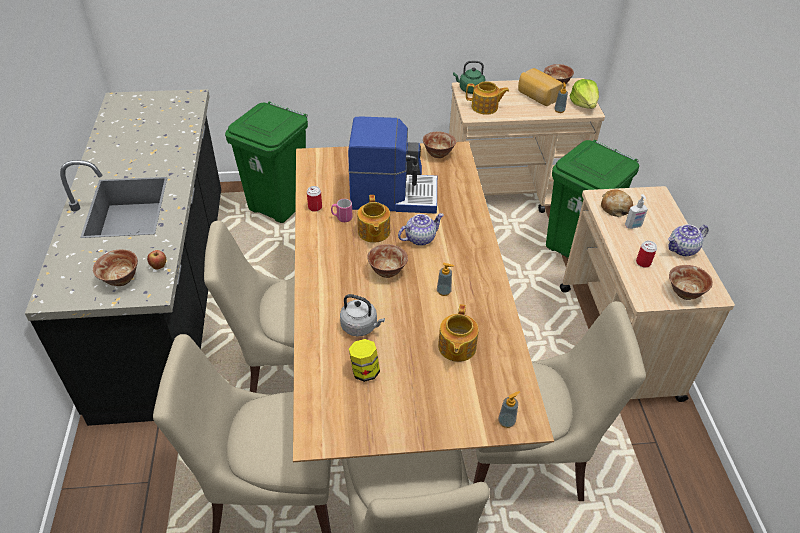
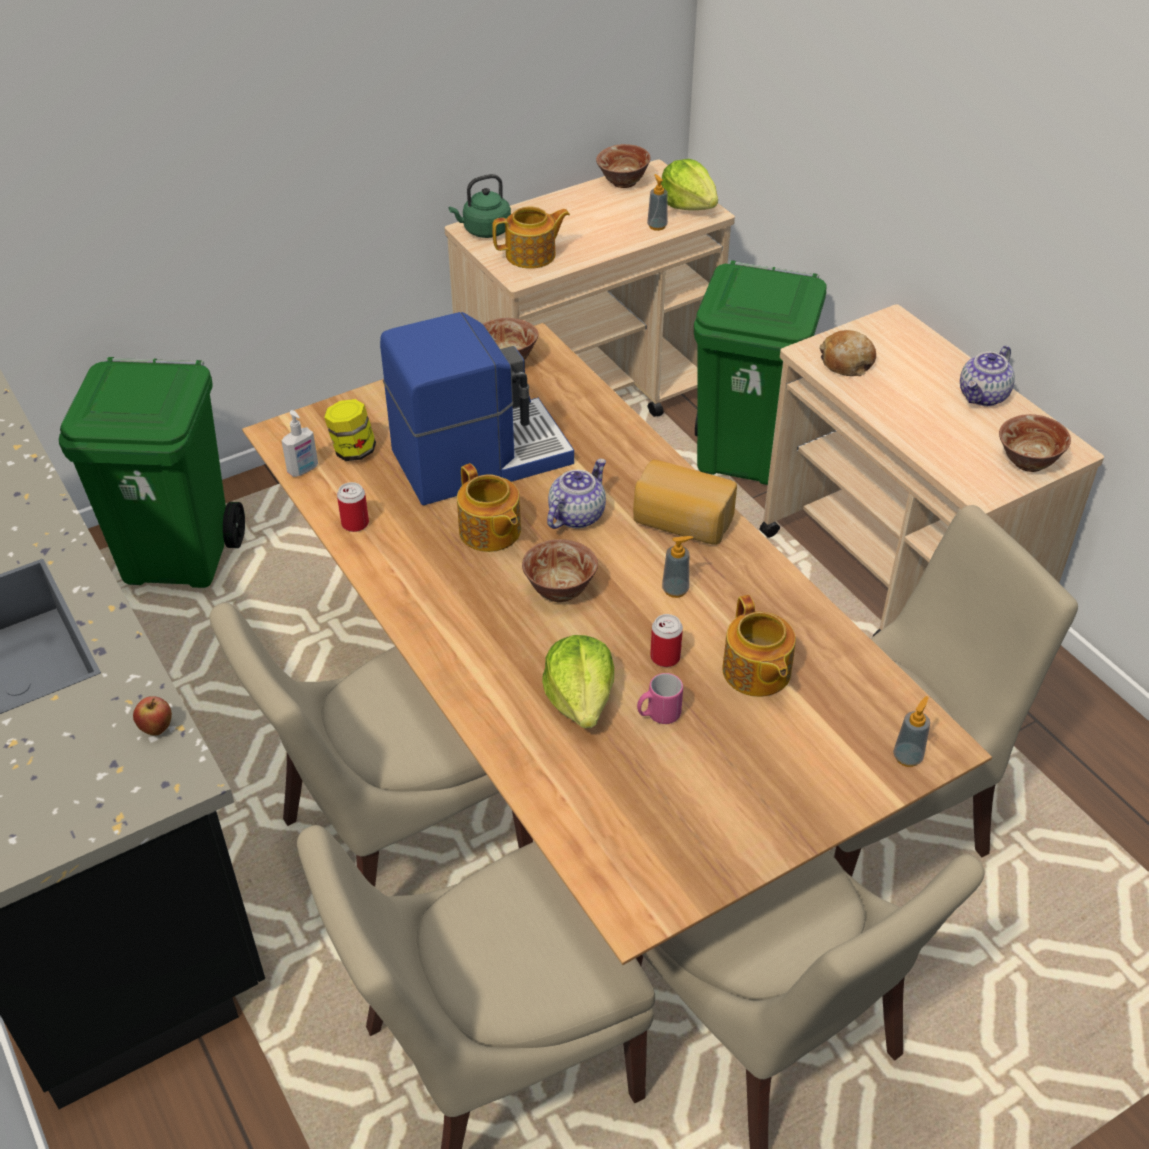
camera: 25 degrees left, 0 degrees up
(121, 279) = (98, 780): bowl -> none
(342, 218) = (417, 526): pink mug -> pink mug (658, 715)
(361, 326) = (580, 699): grey kettle -> lettuce
(364, 371) = (638, 769): jar -> jar (353, 451)
(537, 96) = (605, 212): bread -> bread (681, 522)
(633, 226) = (891, 383): soap dispenser -> soap dispenser (303, 470)
(643, 262) = (942, 436): can -> can (665, 657)

